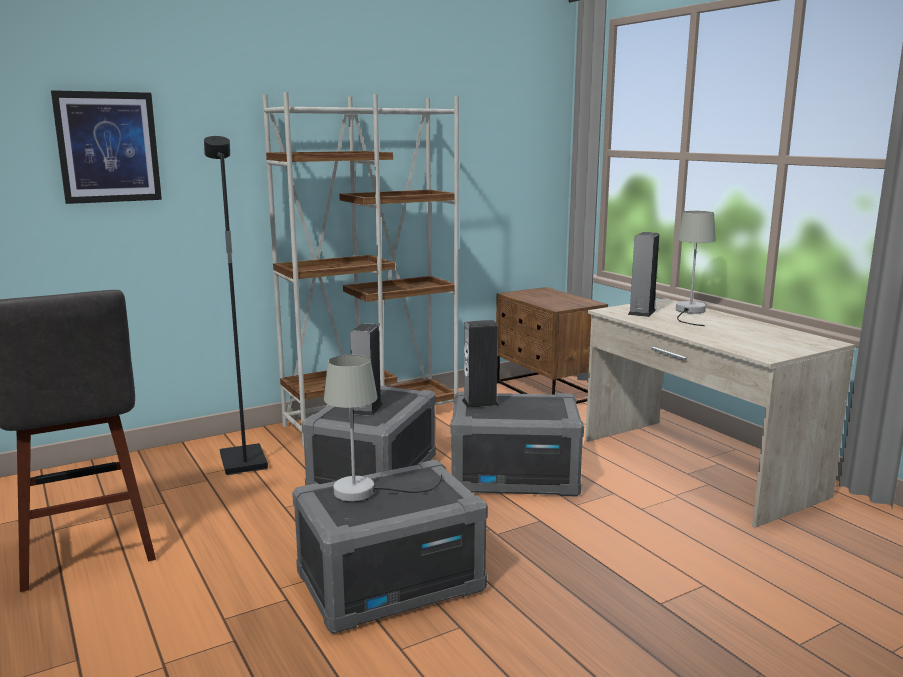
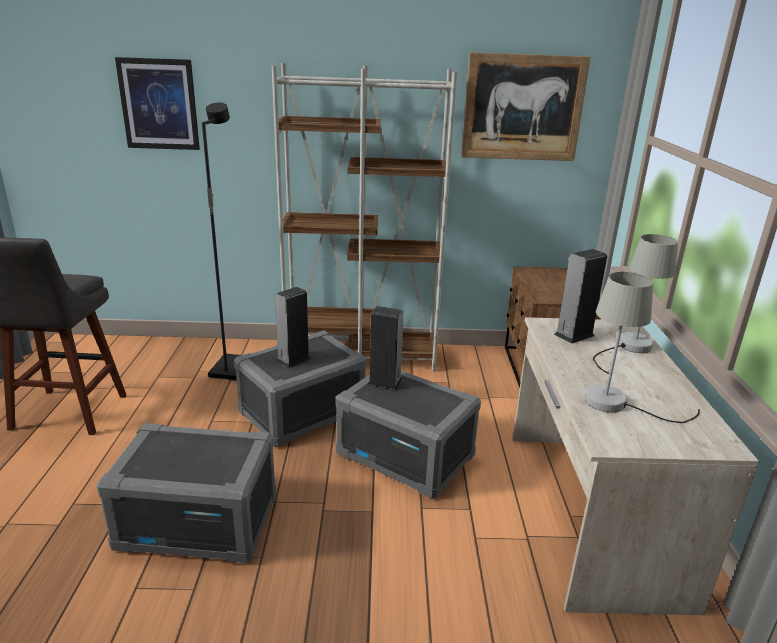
camera: 30 degrees right, 10 degrees up
(367, 491) = (181, 446): grey table lamp -> grey table lamp (618, 404)
(488, 135) = (523, 108): none -> picture

